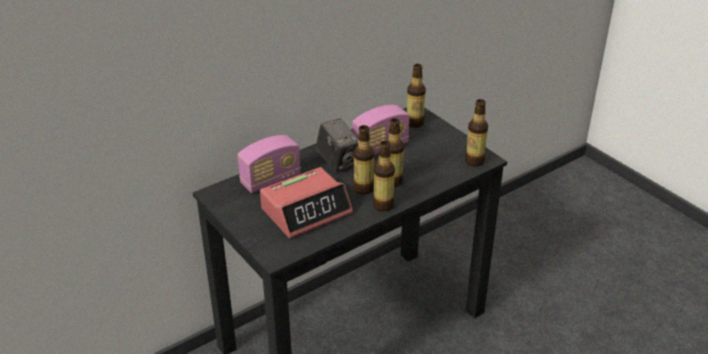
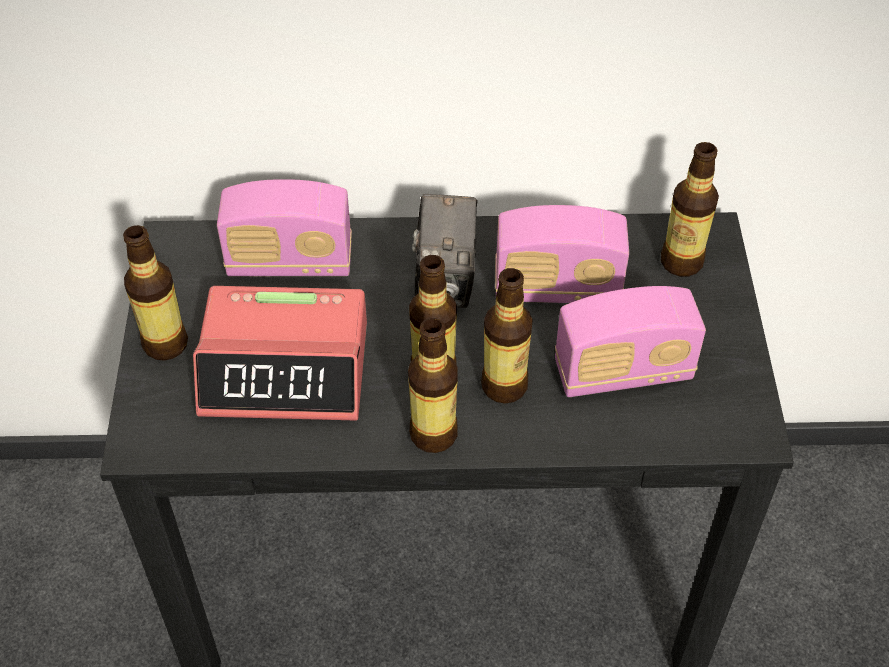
camera: 35 degrees right, 15 degrees up
(428, 161) = (623, 372): none -> radio
(474, 161) = (719, 424): bottle -> bottle (165, 344)

